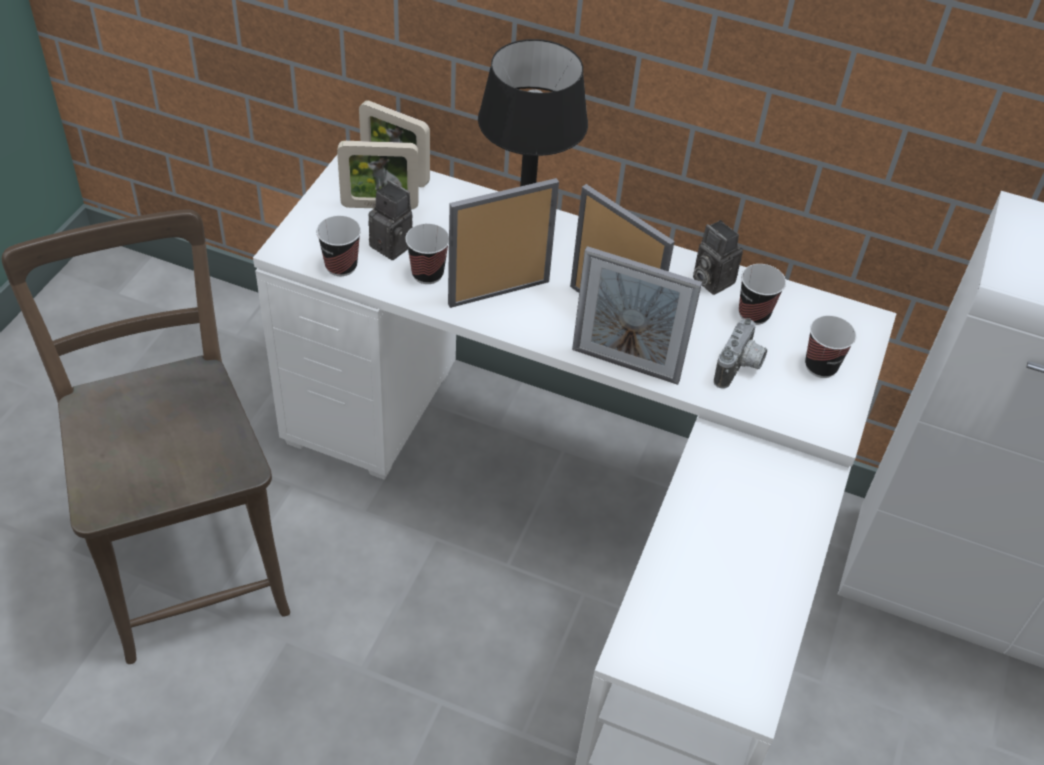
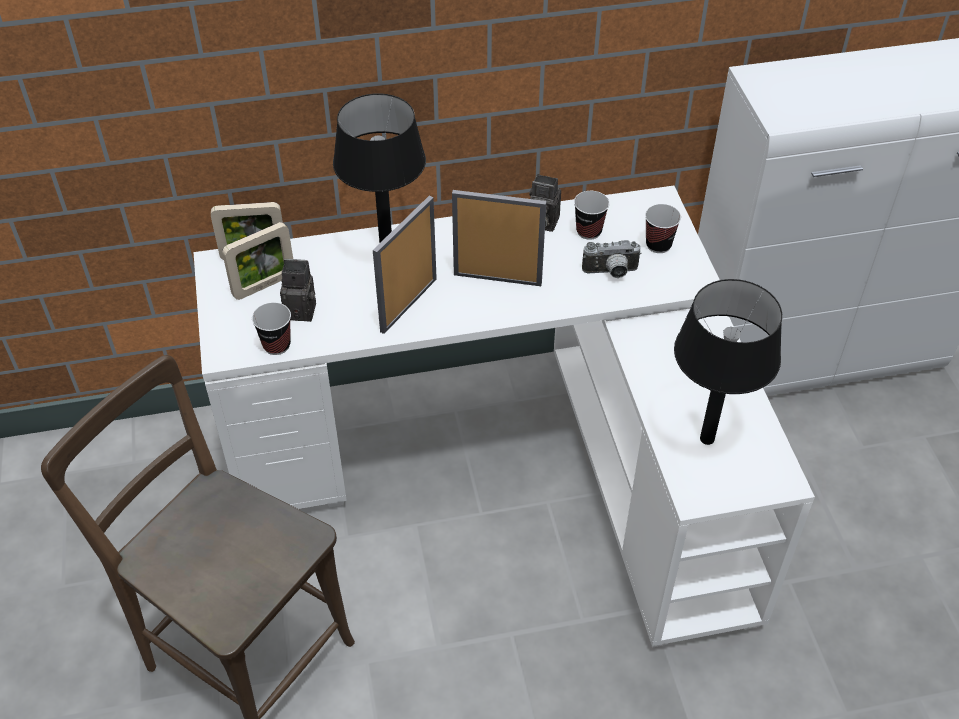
camera: 30 degrees left, 0 degrees up
(427, 274) = (346, 318): cup -> none
(625, 365) = (537, 310): picture frame -> none
(703, 601) = (707, 438): none -> black table lamp
(740, 368) = (611, 273): camera -> camera turned 90 degrees clockwise

